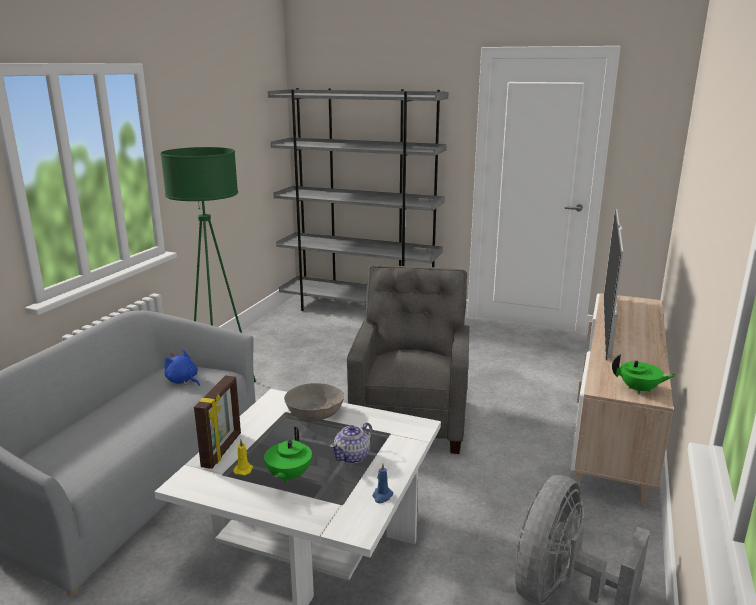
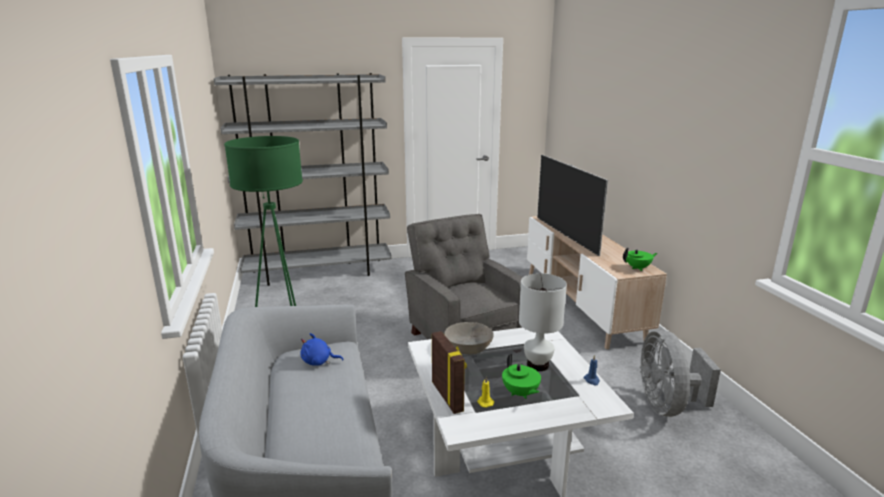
camera: 35 degrees left, 0 degrees up
(352, 456) = (538, 365): teapot -> white table lamp

